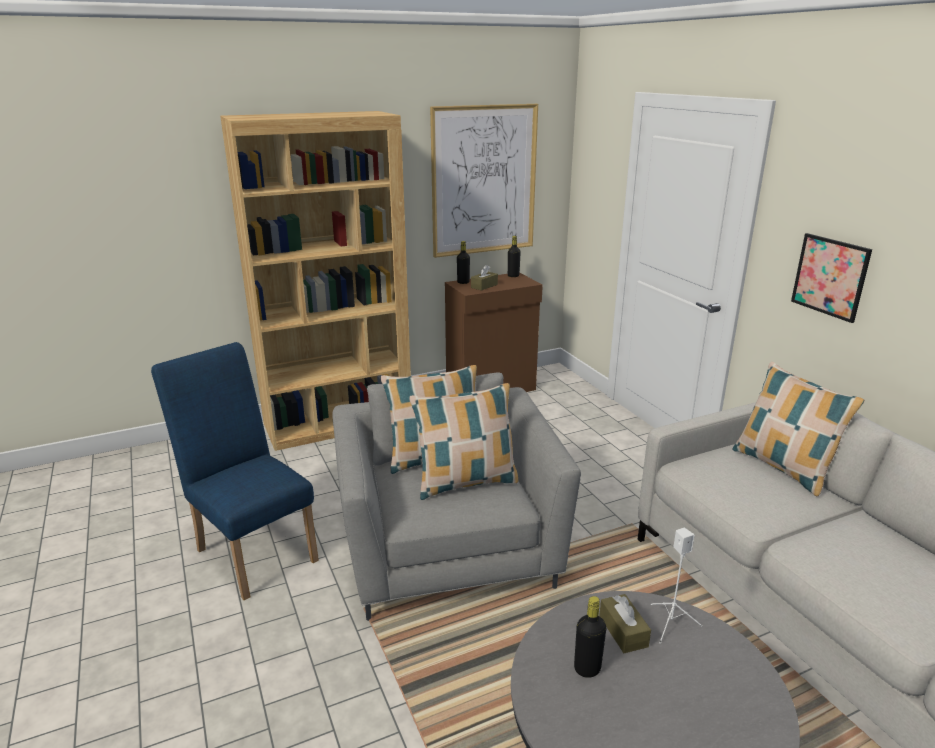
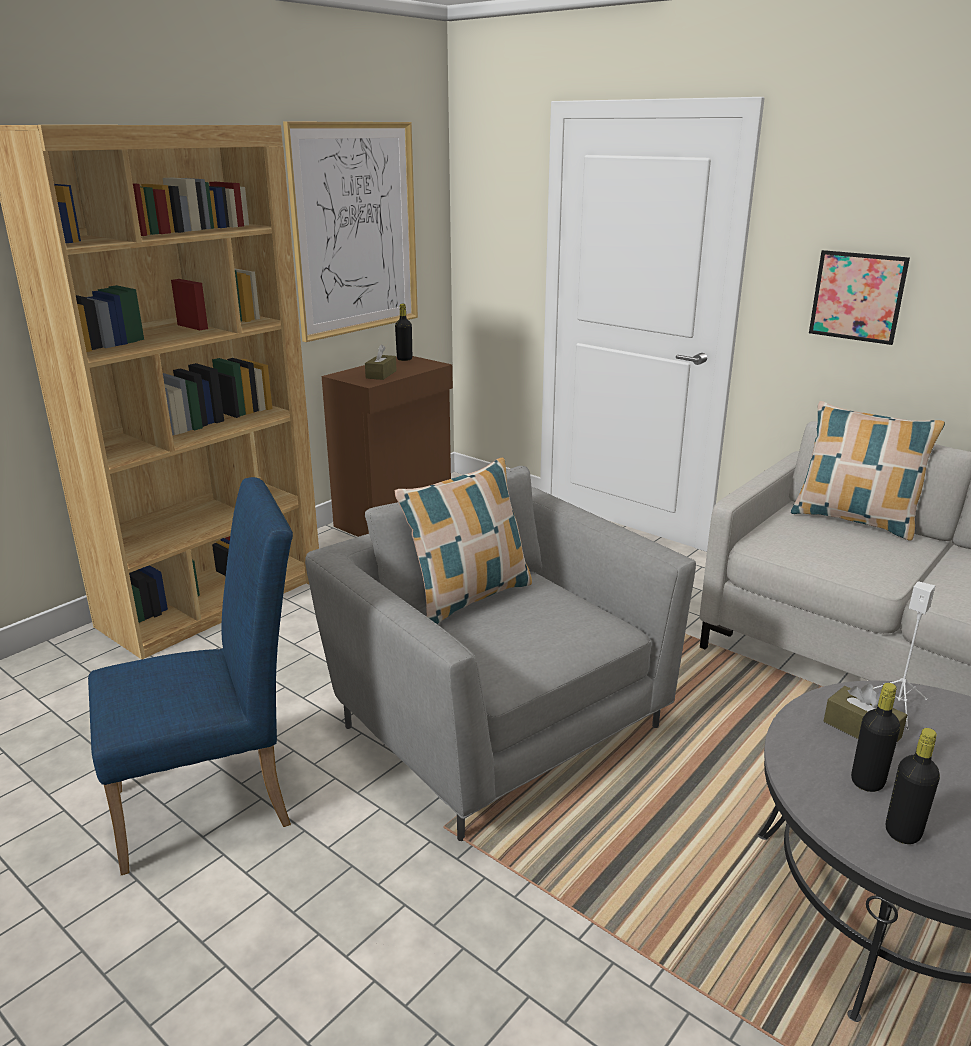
camera: 25 degrees left, 0 degrees up
(253, 550) = (217, 802): blue chair -> blue chair turned 135 degrees clockwise
(463, 282) = (348, 373): black bottle -> black bottle (903, 832)
(465, 482) = (535, 616): pillow -> none

